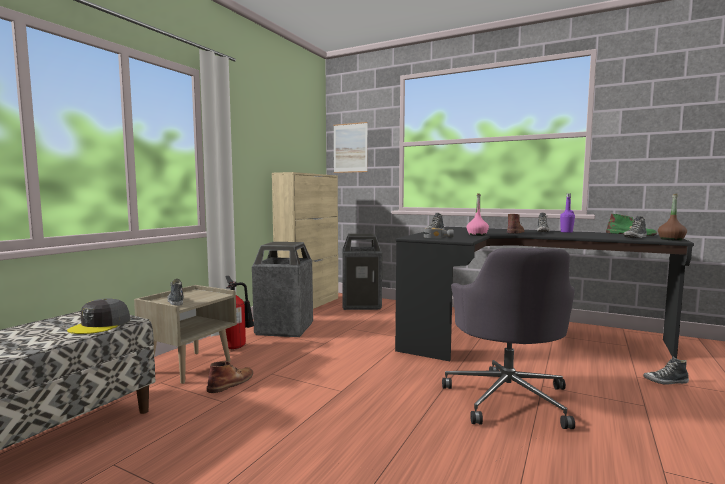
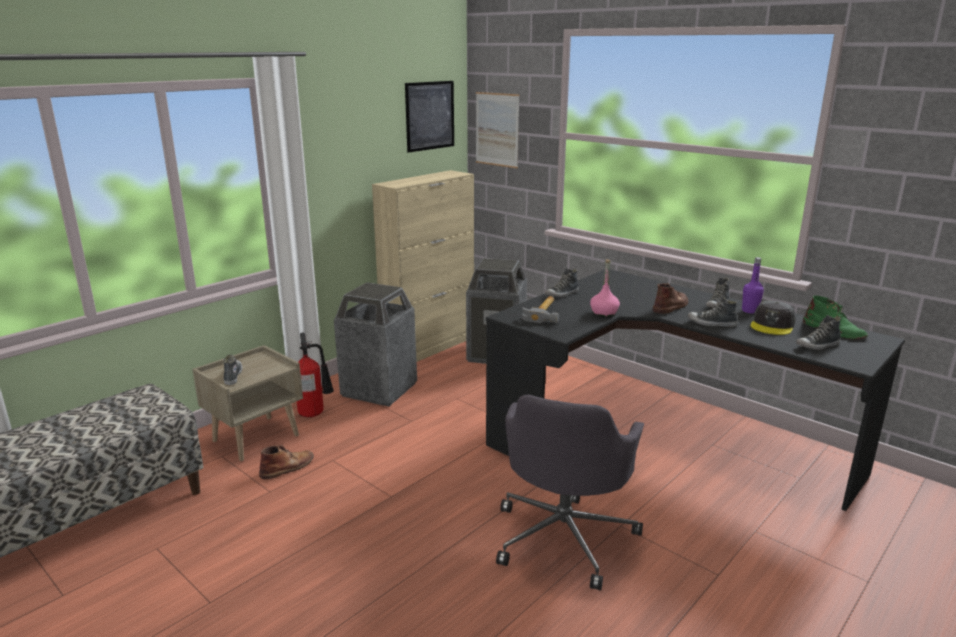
camera: 15 degrees right, 15 degrees up
(100, 325) = (146, 416): grey cap -> grey cap (772, 325)
(306, 135) = (430, 116): none -> picture
(665, 381) = (785, 545): shoe -> shoe (711, 323)
(671, 239) = (859, 359): brown bottle -> none

